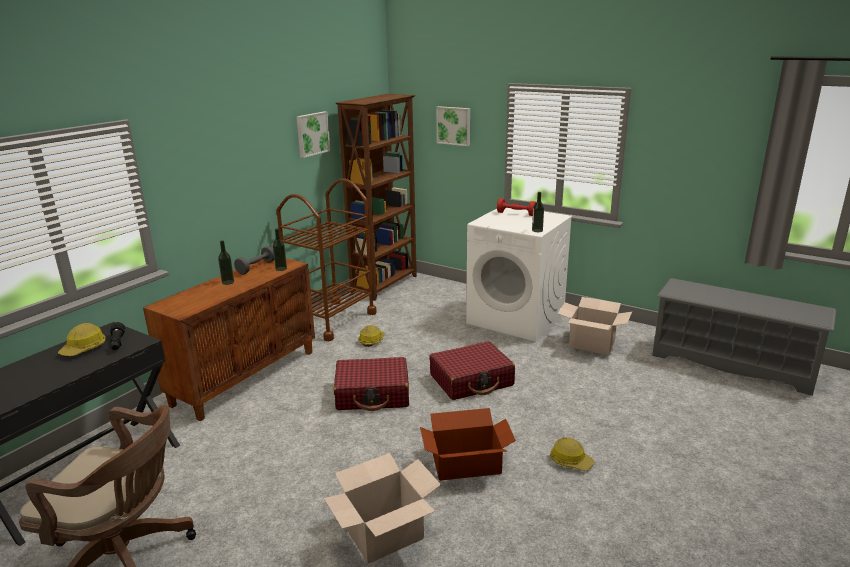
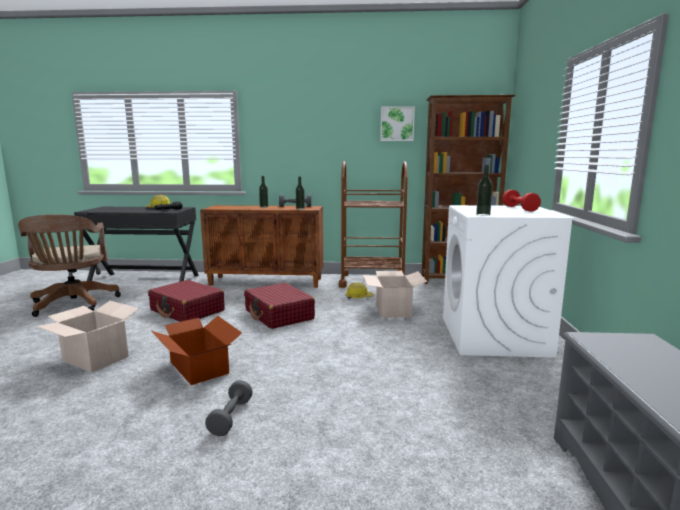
camera: 60 degrees right, 10 degrees down
(454, 125) = (536, 122): picture -> none
(472, 380) = (339, 342): red suitcase -> red suitcase (187, 311)
(570, 461) = (231, 417): hard hat -> grey dumbbell
(592, 344) = (509, 387): cardboard box -> cardboard box (393, 311)

